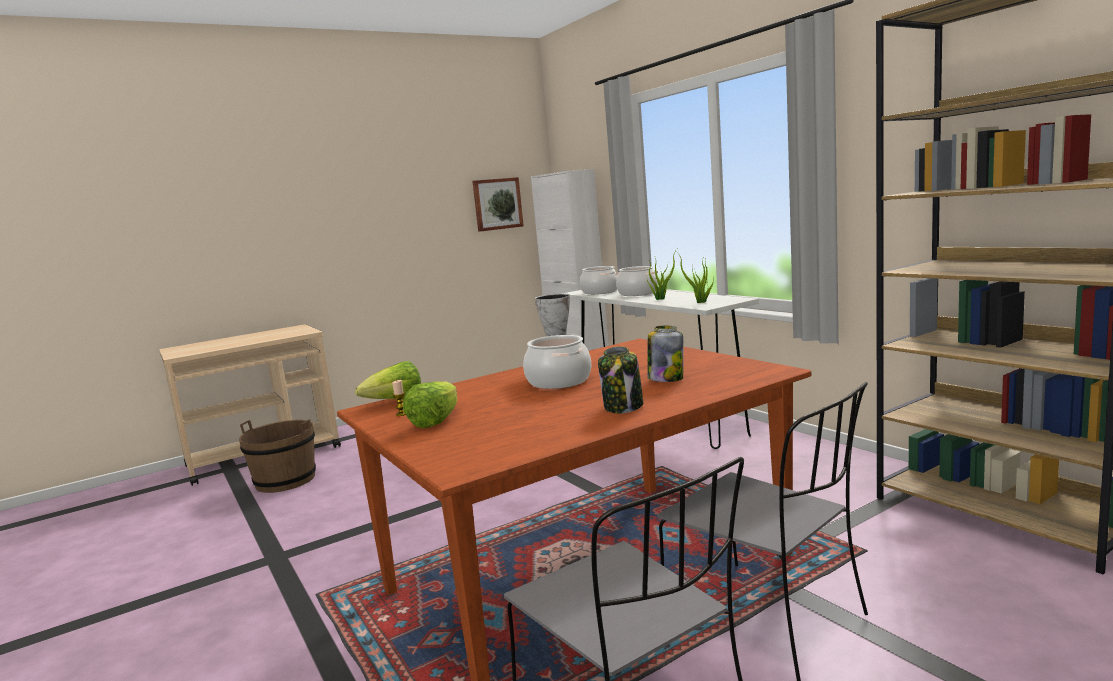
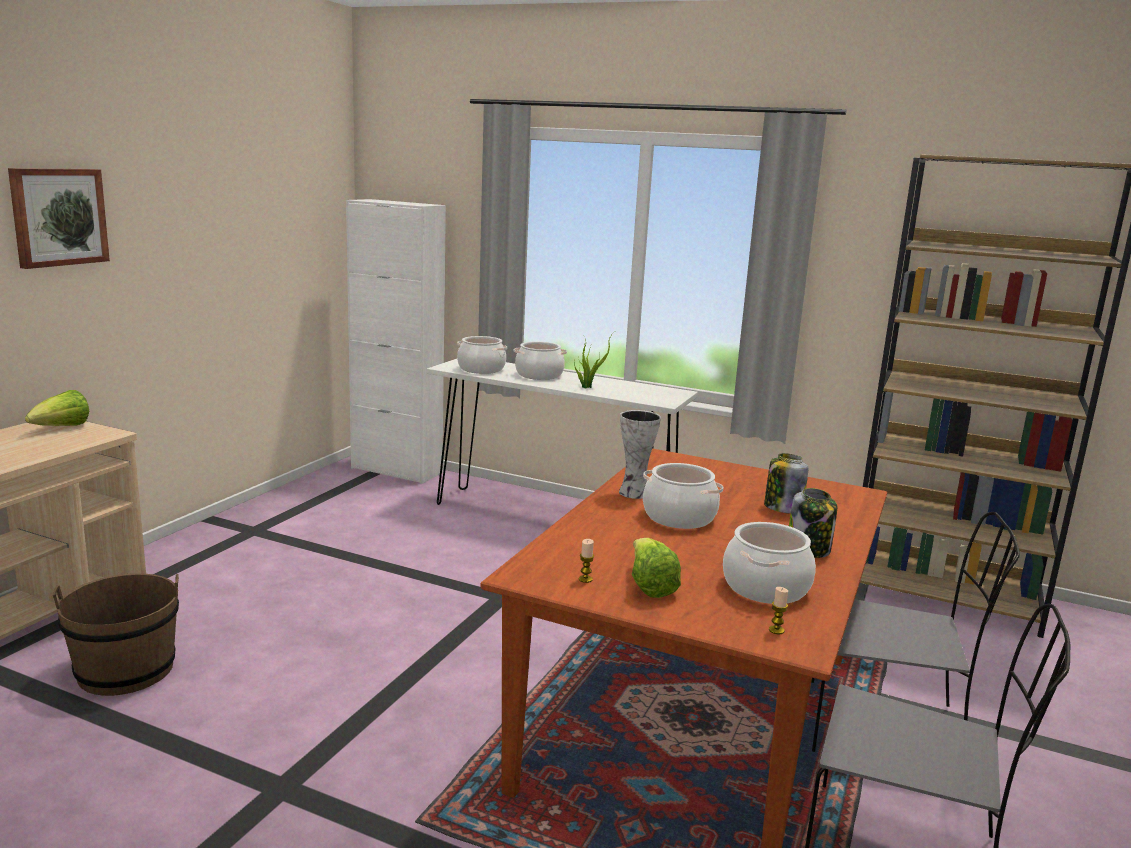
camera: 35 degrees left, 5 degrees up
(396, 402) = (539, 561): lettuce -> lettuce (62, 428)
(464, 457) = (776, 630): none -> candle
(497, 204) = (298, 233): picture -> picture (58, 217)
(522, 429) = (765, 587): none -> cooking pot
(700, 302) = (646, 395): potted plant -> none

